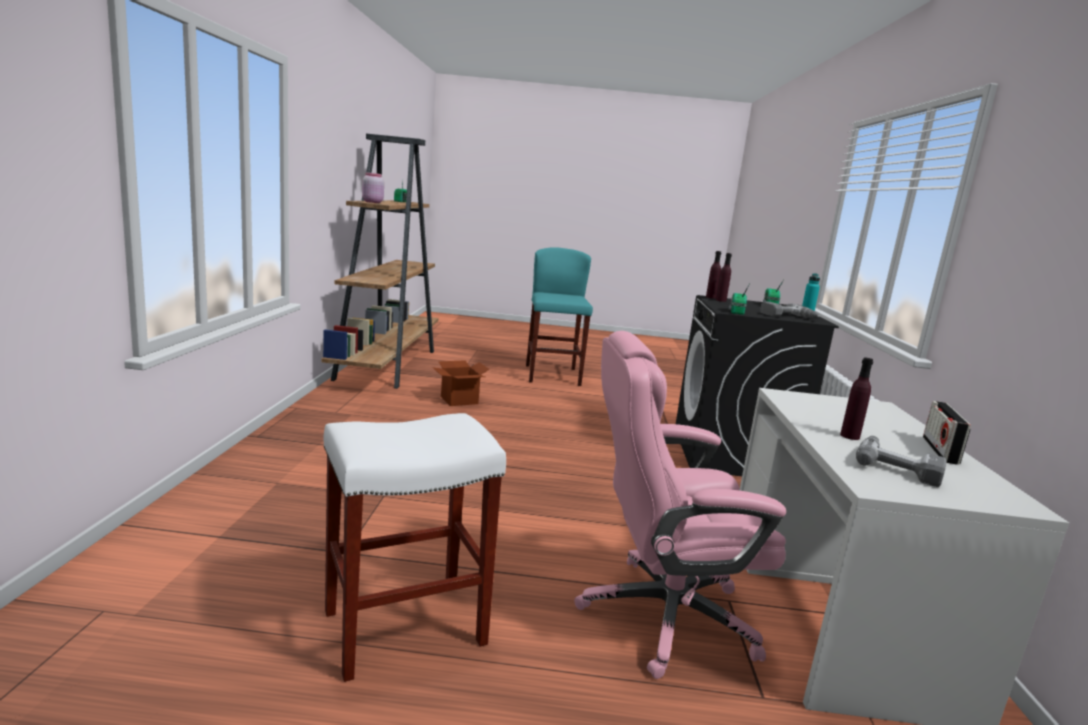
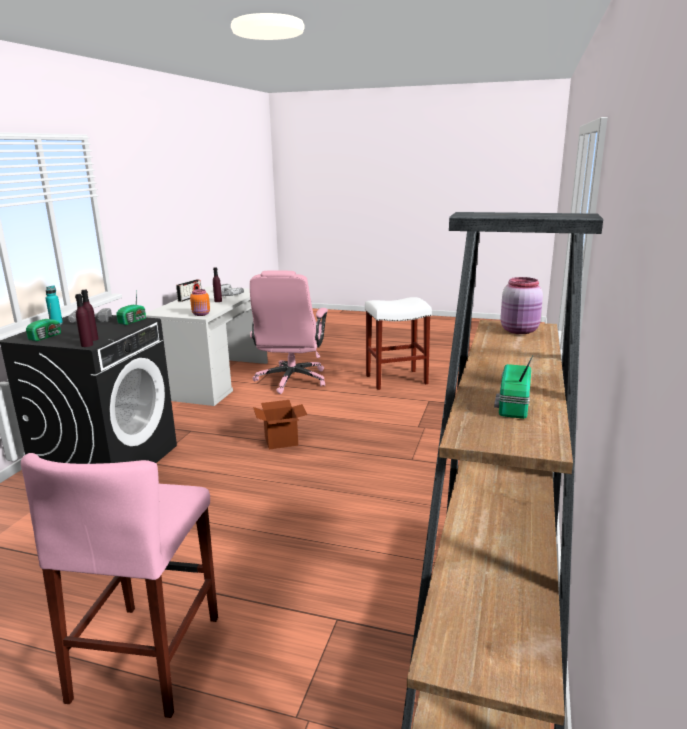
camera: 165 degrees left, 5 degrees up
(459, 400) = (352, 548): cardboard box -> cardboard box (281, 441)
(552, 375) = (147, 656): turquoise stool -> pink stool
(663, 615) = (291, 380): pink office chair -> pink office chair turned 90 degrees clockwise
(790, 397) = (201, 314): none -> orange jar

